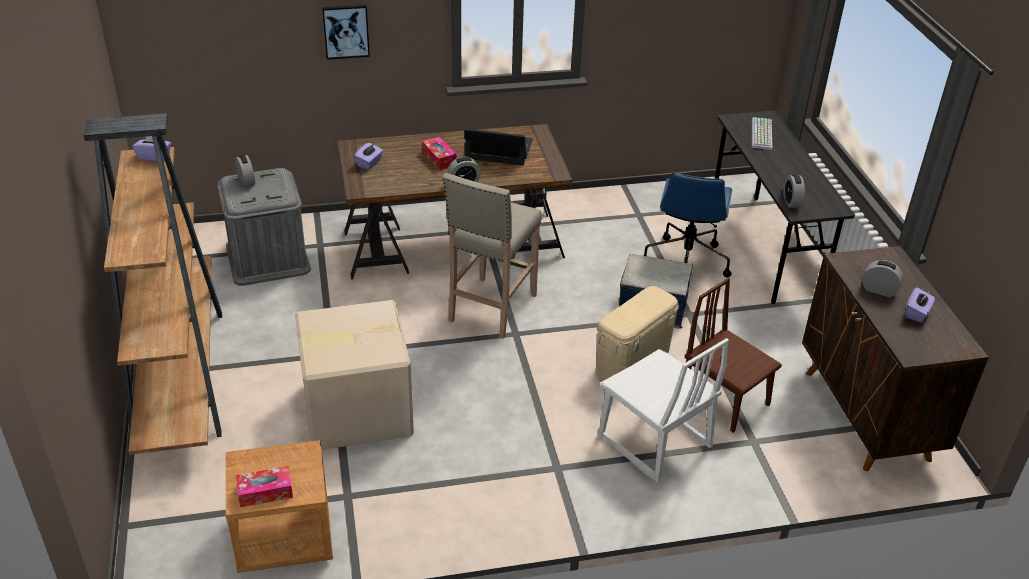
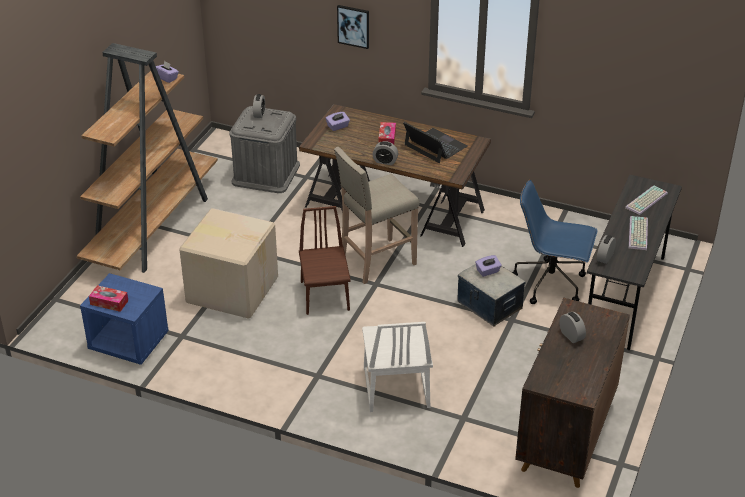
camera: 35 degrees right, 0 degrees up
(284, 538) = (128, 342): brown nightstand -> blue nightstand
(632, 361) = (436, 333): beige storage box -> none
(686, 261) = (551, 283): blue office chair -> blue office chair turned 60 degrees clockwise
(724, 399) = (472, 384): brown chair -> brown chair (325, 295)
(793, 168) = (639, 234): none -> keyboard
(917, 313) = (579, 361): purple tissue box -> purple tissue box (488, 271)

